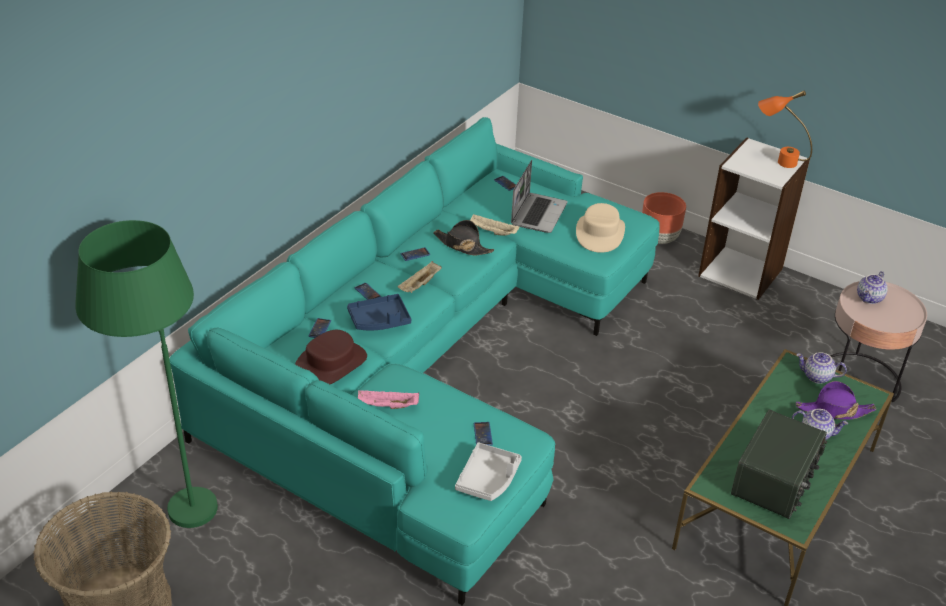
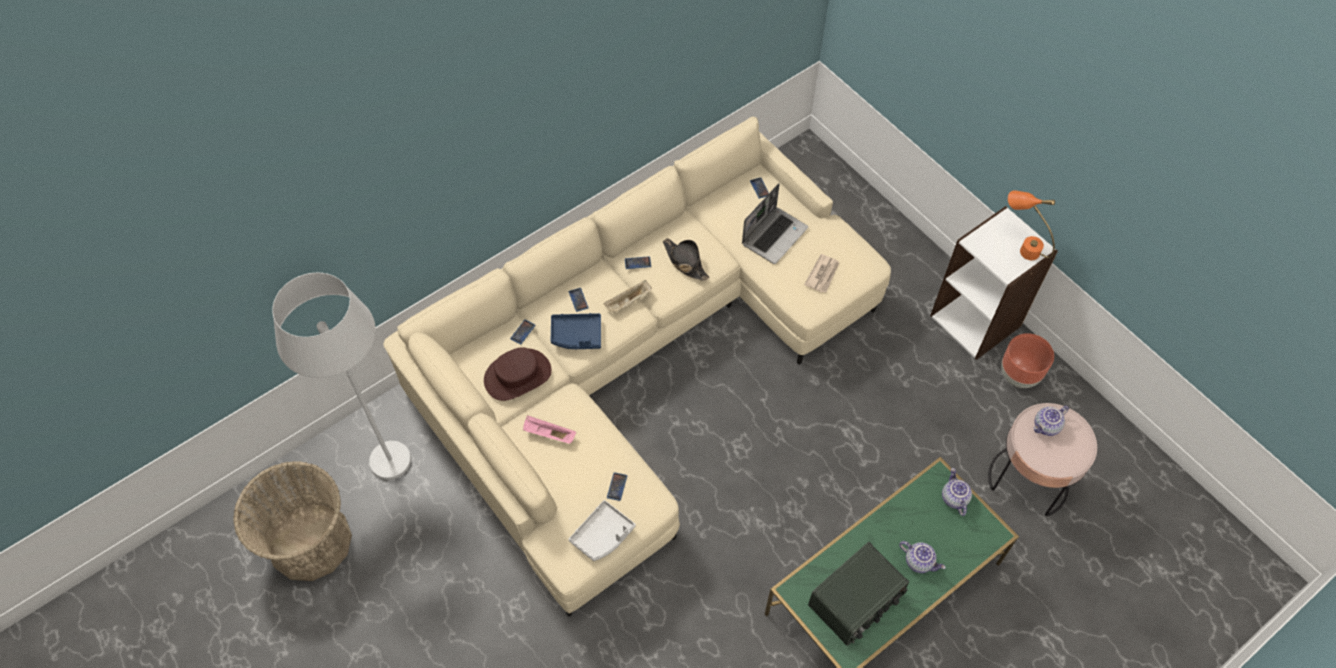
camera: 20 degrees right, 20 degrees up
(172, 497) = (379, 445): green floor lamp -> white floor lamp
(430, 365) = (635, 360): turquoise sofa -> beige sofa
(492, 232) = (720, 250): beige tray -> none
(599, 233) = (823, 274): beige hat -> newspaper
(659, 238) = (913, 259): brown planter -> brown planter (1019, 375)
(816, 377) = (953, 498): teapot -> teapot turned 45 degrees clockwise
(834, 410) = (950, 541): purple hat -> none

